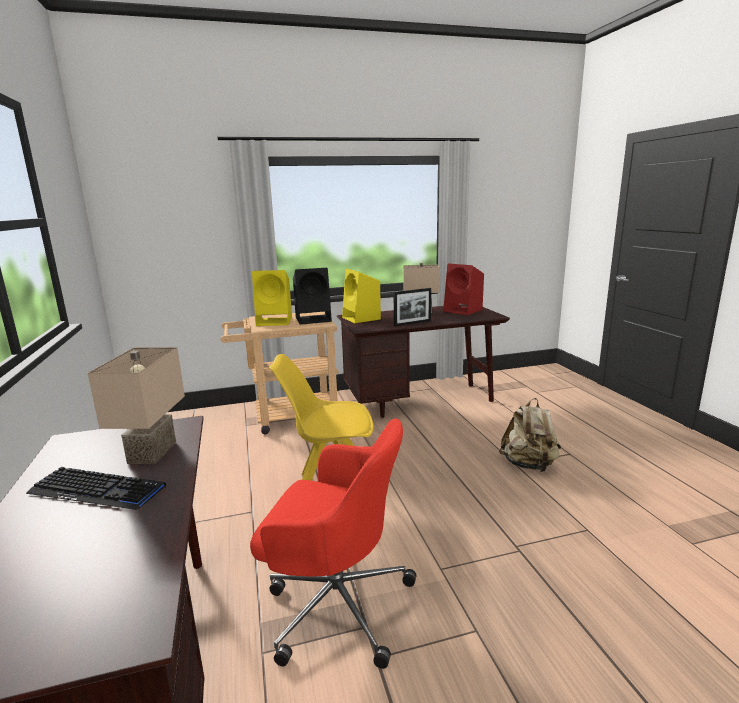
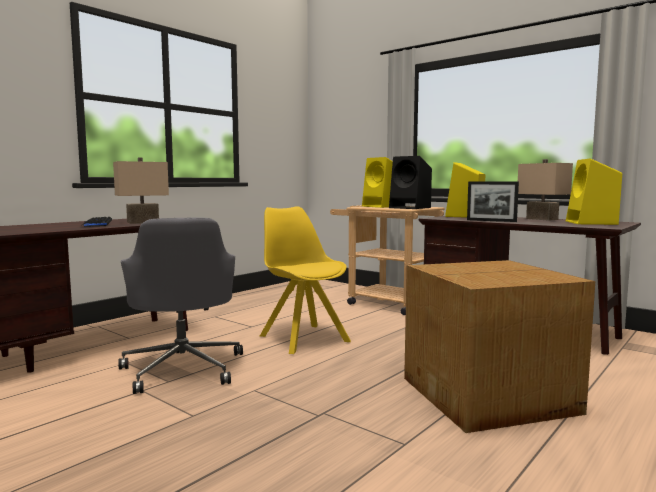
camera: 55 degrees right, 10 degrees down
(335, 602) = (183, 368): red office chair -> grey office chair
(464, 311) = (592, 223): red speaker -> yellow speaker
(529, 465) = (490, 395): beige backpack -> cardboard box

